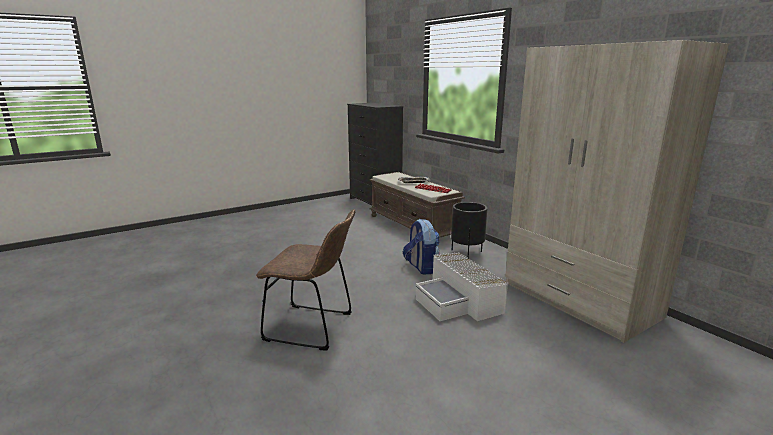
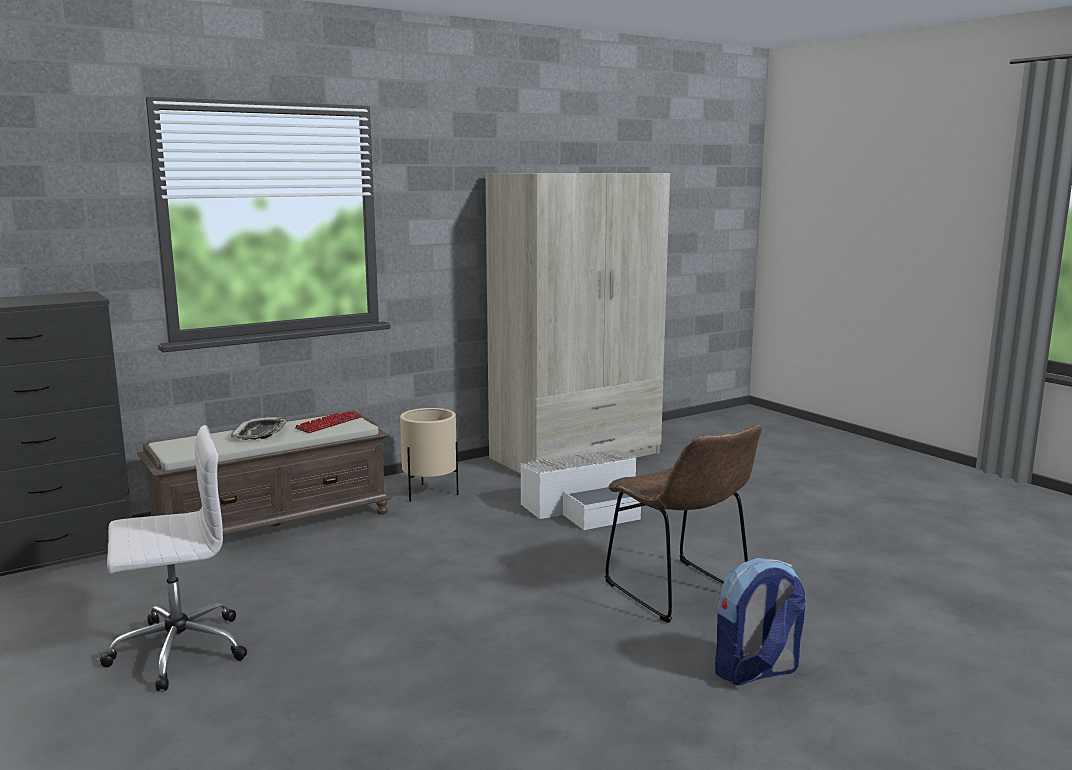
camera: 90 degrees left, 5 degrees down
(299, 226) = (176, 650): none -> white office chair
(313, 327) = (680, 593): brown chair -> brown chair turned 135 degrees clockwise
(421, 267) = (475, 523): backpack -> backpack (756, 672)
(467, 254) = (430, 493): black planter -> beige planter

